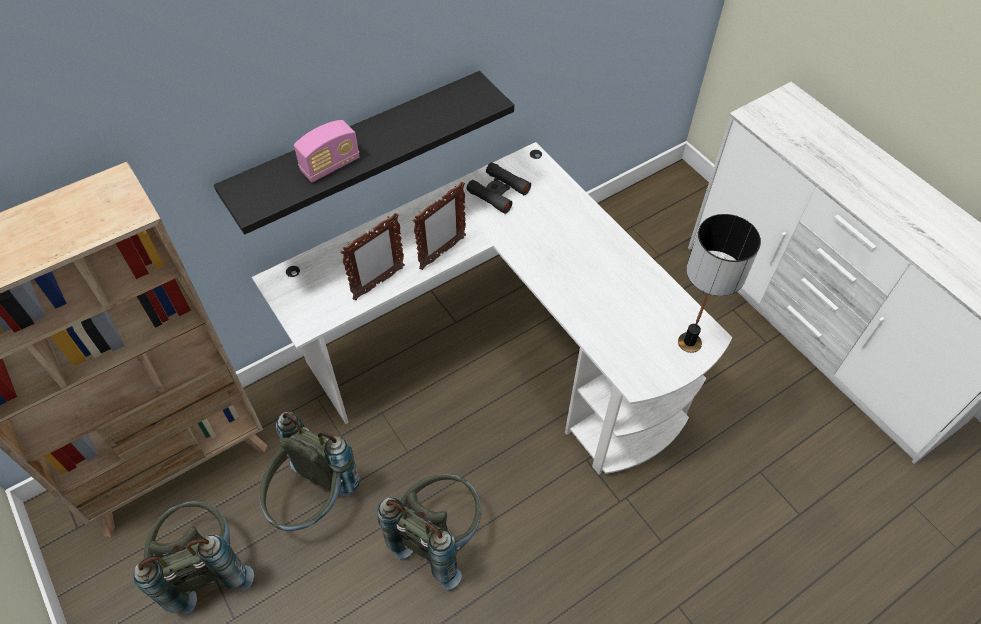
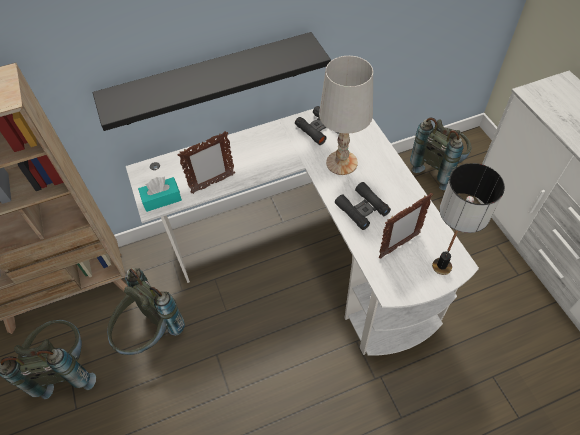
camera: 15 degrees right, 0 degrees up
(315, 313) = (162, 199): none -> turquoise tissue box
(330, 166) = (179, 88): radio -> none
(438, 537) = (232, 379): grey backpack -> grey backpack (438, 167)
(442, 253) = (265, 168): picture frame -> picture frame (398, 246)
(538, 232) = (341, 162): none -> white table lamp
(578, 288) = (362, 209): none -> black binoculars

